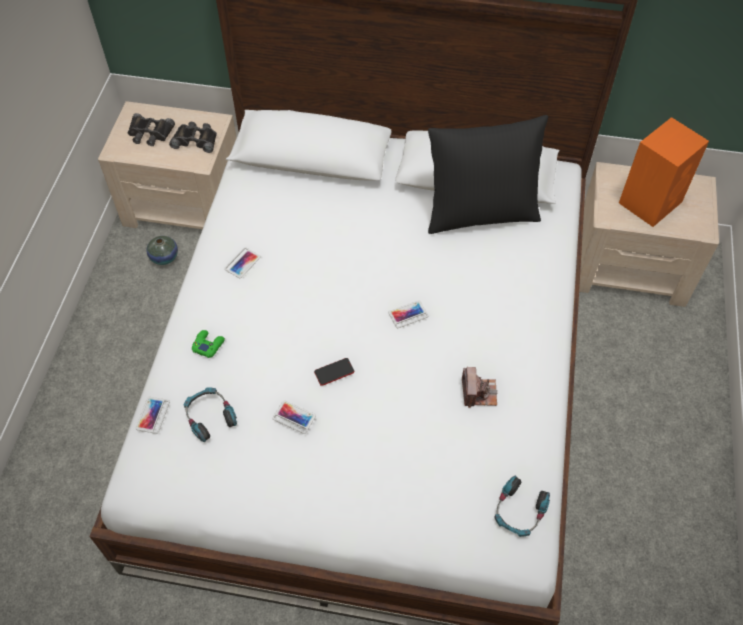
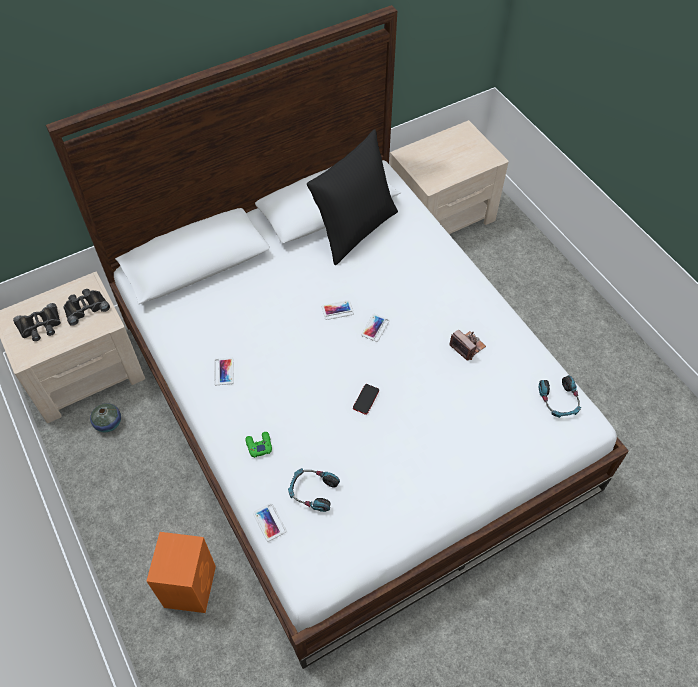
camera: 40 degrees left, 0 degrees up
(294, 417) = (370, 448): phone -> phone (337, 310)
(651, 201) = (447, 158): orange speaker -> orange speaker (190, 585)

